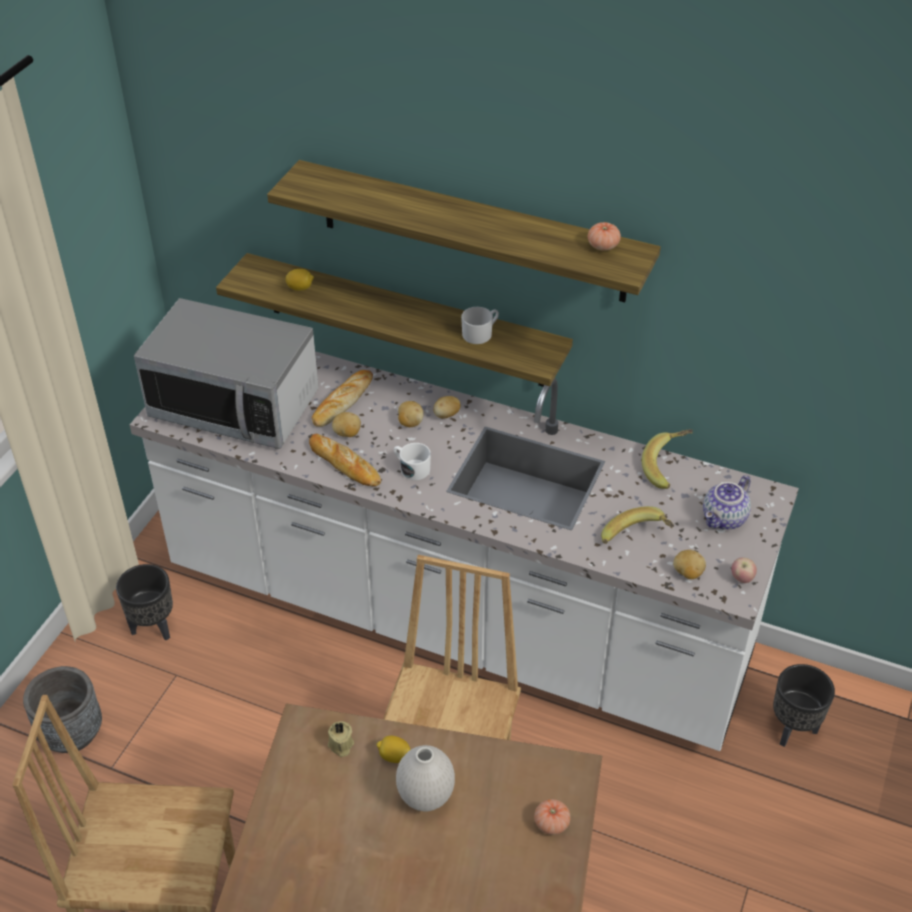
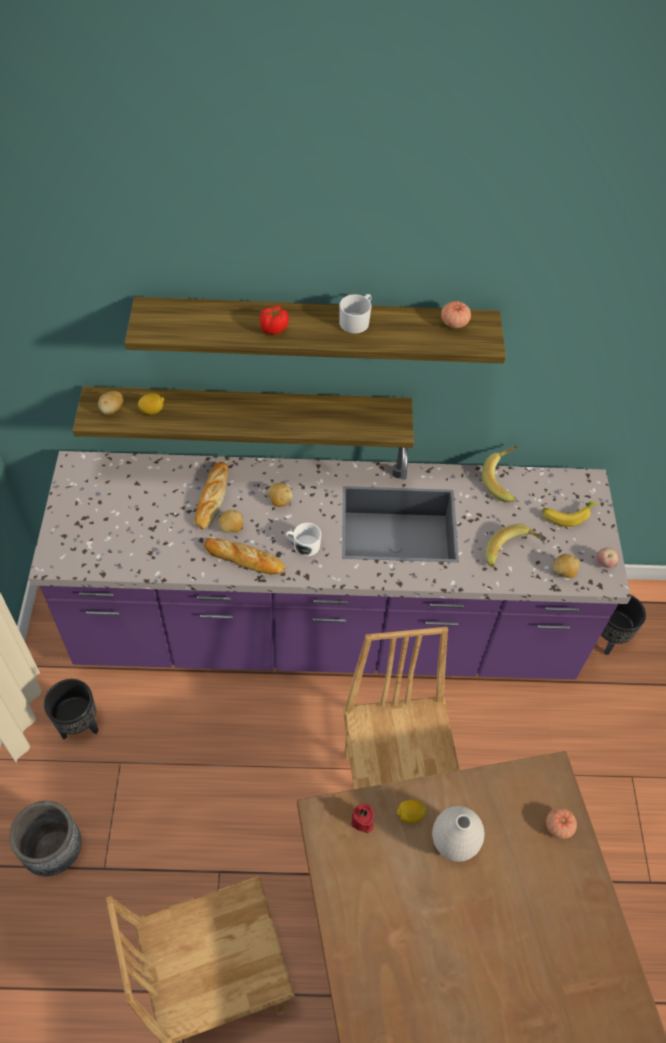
camera: 25 degrees left, 10 degrees up
(235, 405) = (118, 529): microwave -> none
(340, 745) = (362, 822): beige candle -> red candle
(414, 212) = (273, 329): none -> tomato
(446, 415) = (306, 485): potato -> potato (112, 410)
(455, 617) = (326, 631): white counter -> purple counter
(480, 333) = (334, 414): white mug -> white mug (356, 321)
(725, 519) = (567, 514): teapot -> banana

